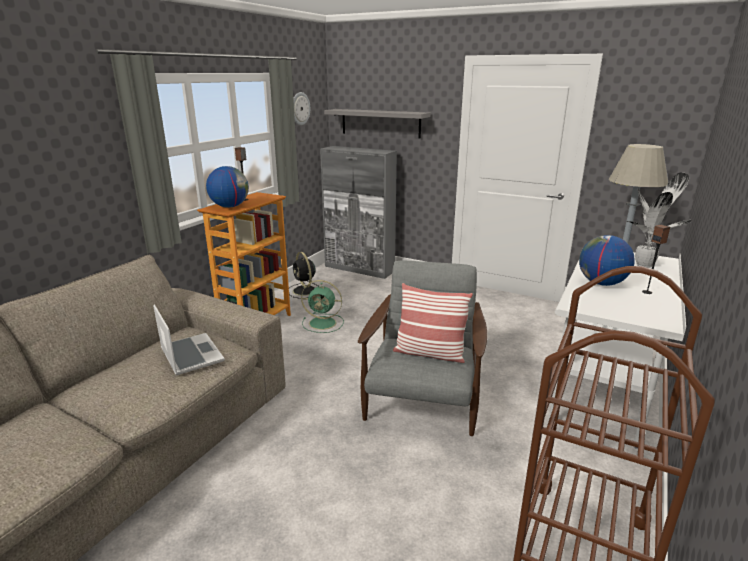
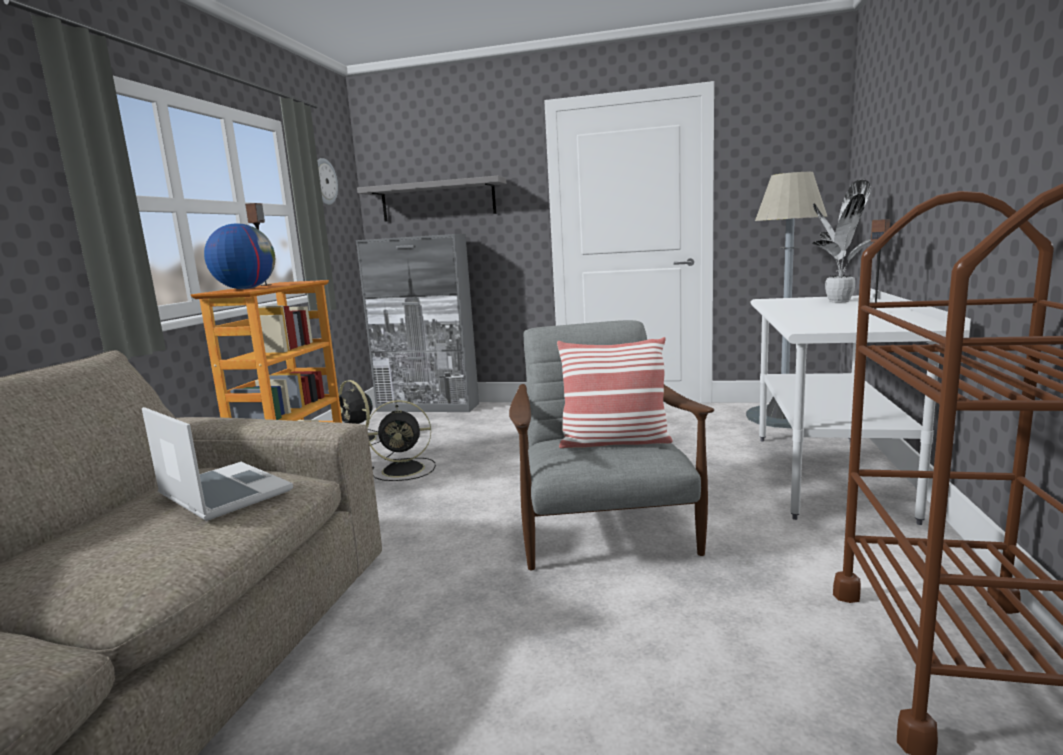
camera: 15 degrees left, 10 degrees down
(324, 323) = (405, 469): green fan -> black fan
(601, 283) = (813, 314): globe -> none

